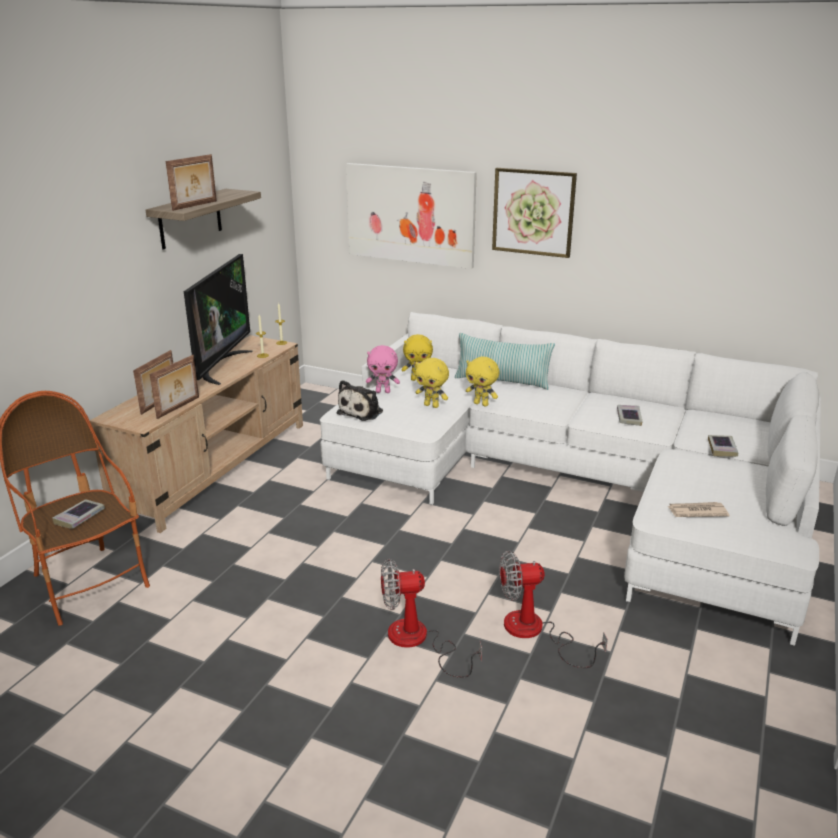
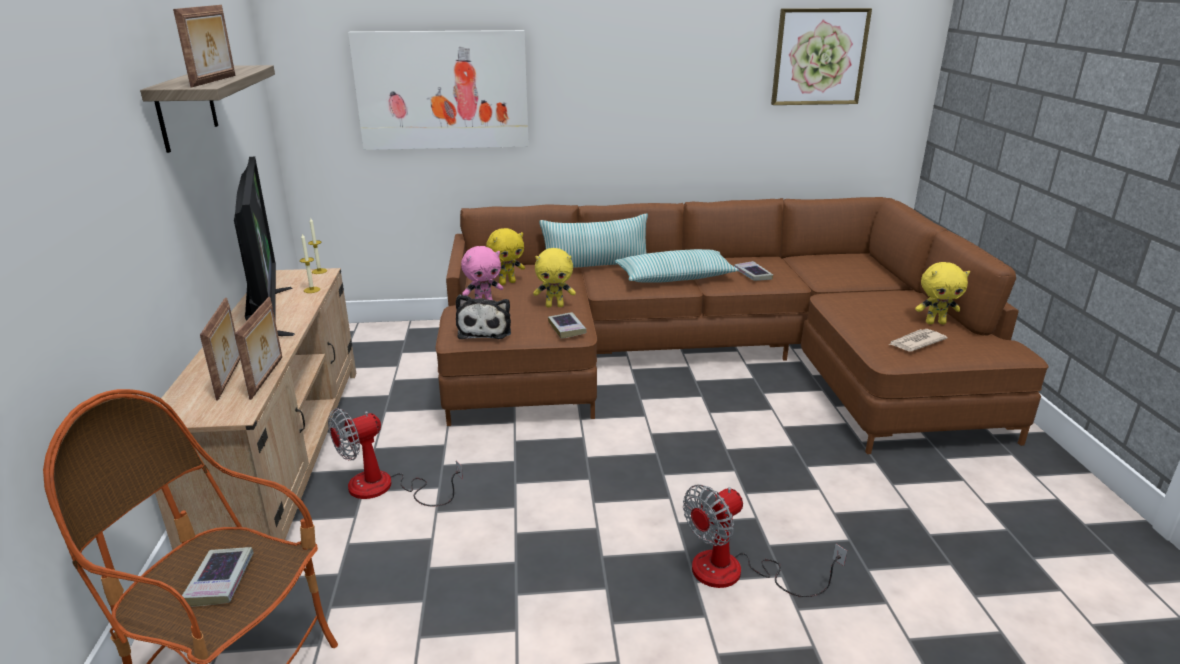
camera: 30 degrees left, 0 degrees up
(481, 404) = (601, 293): yellow plush toy -> yellow plush toy (935, 322)
(533, 212) = (595, 72): picture -> picture (819, 57)
(535, 632) = (829, 516): fan -> fan (385, 488)
(556, 405) = (675, 277): none -> pillow
(577, 486) = (710, 359): white sofa -> brown sofa
(722, 448) = (859, 283): book -> book (567, 328)

